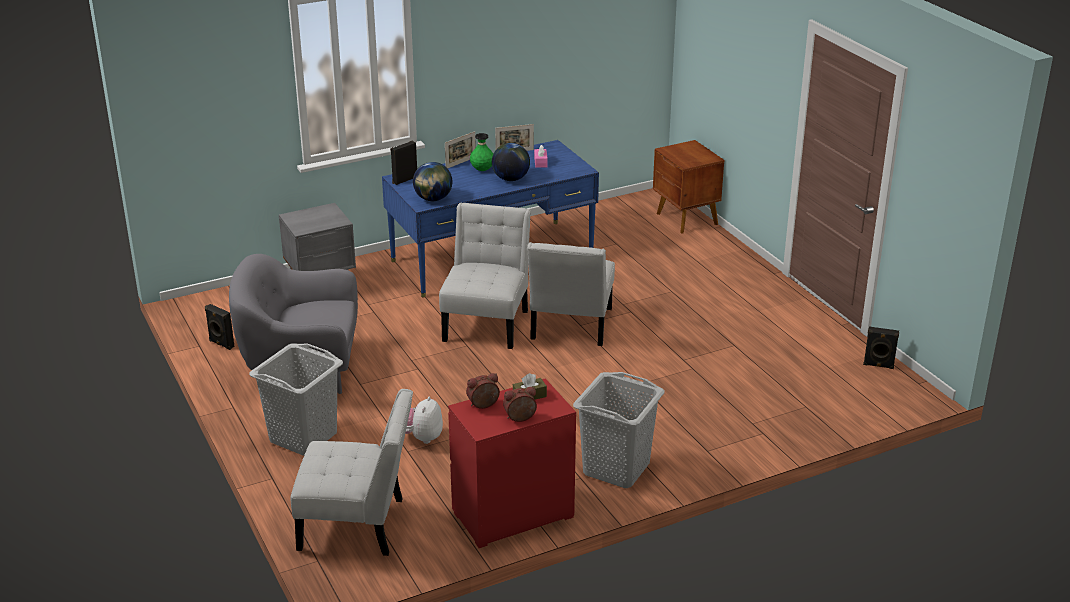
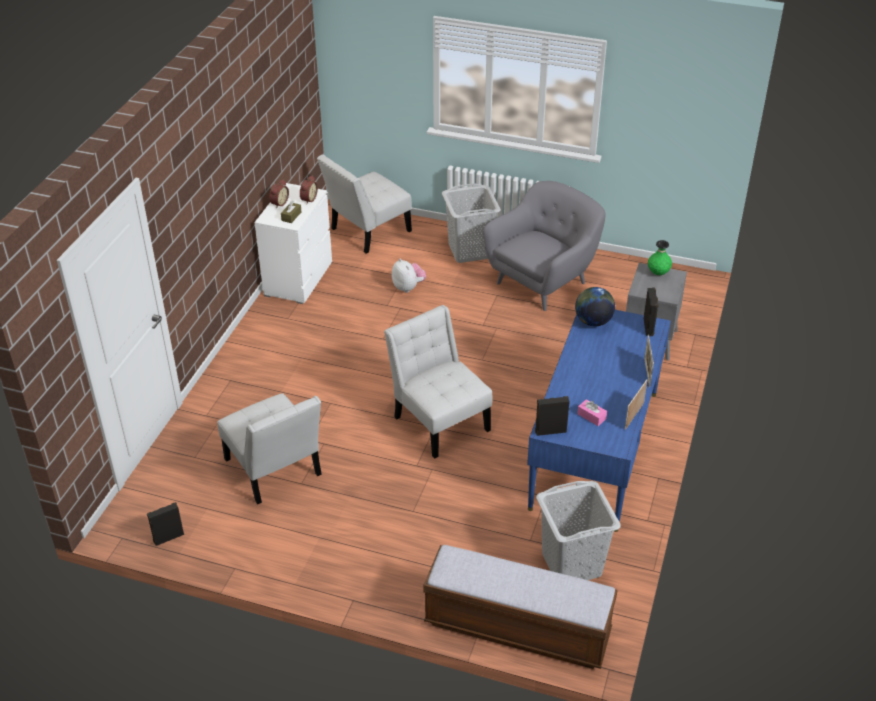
camera: 135 degrees right, 10 degrees up
(221, 344) = (619, 268): black speaker -> black speaker (550, 430)
(482, 170) = (617, 375): green vase -> green vase (658, 273)
(487, 323) = (498, 385): white chair -> white chair (275, 471)
(510, 179) = (579, 380): globe -> none
(512, 514) = (298, 279): red dresser -> white dresser
(615, 468) = (274, 335): grey laundry basket -> grey laundry basket (572, 563)
(686, 219) = (517, 628): brown nightstand -> bench

